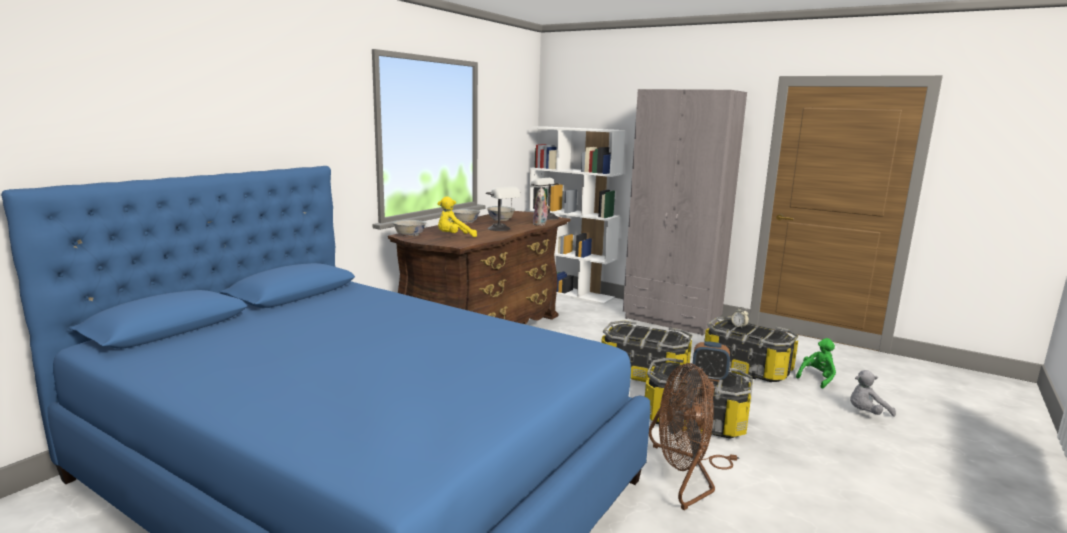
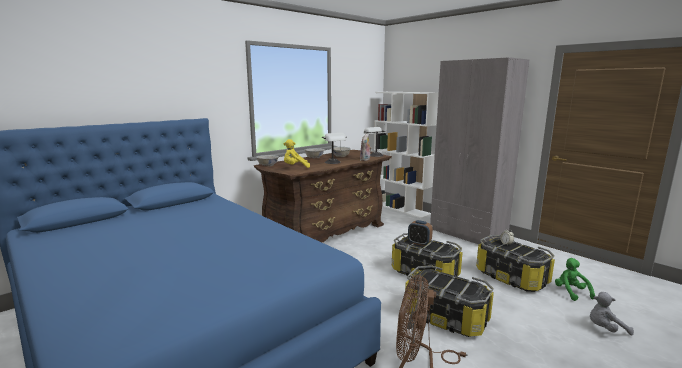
camera: 15 degrees right, 0 degrees up
(709, 377) = (456, 285): alarm clock -> alarm clock (419, 243)
(817, 378) = (571, 292): green plush toy -> green plush toy turned 75 degrees counterclockwise

